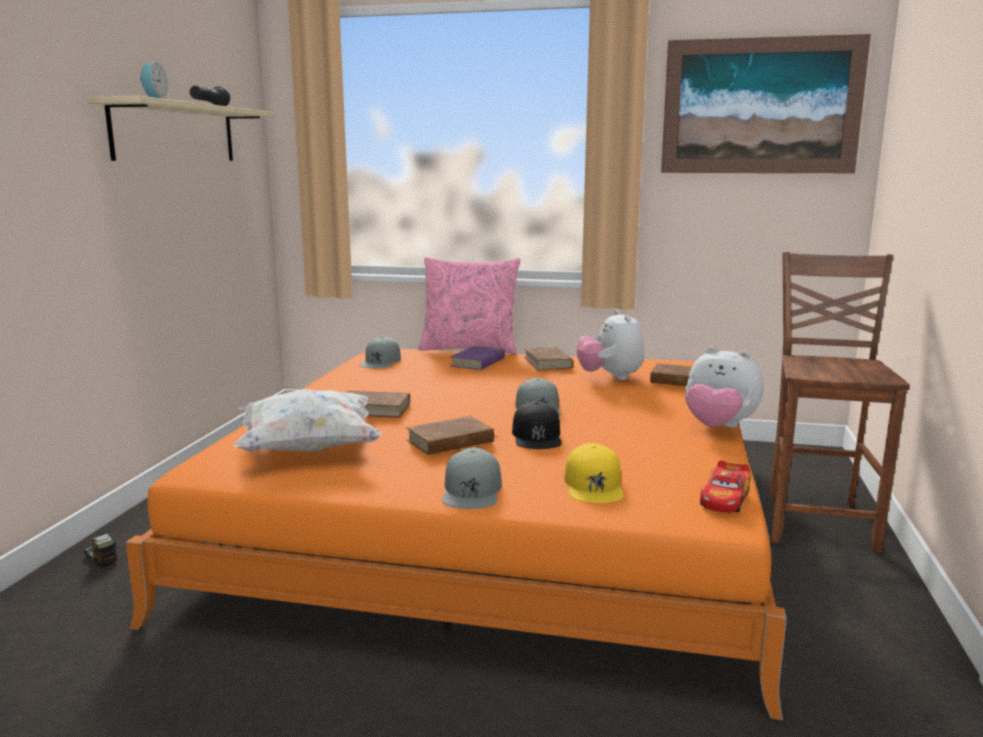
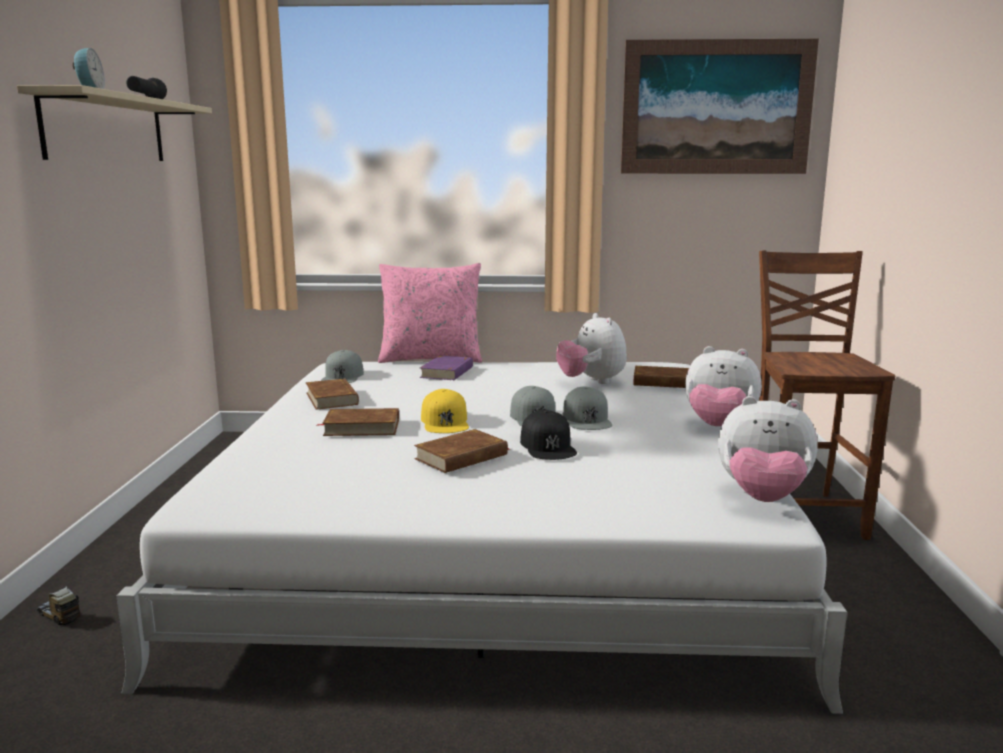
camera: 10 degrees left, 0 degrees up
(308, 449) = (310, 475): white pillow -> none
(472, 490) = (509, 507): grey cap -> grey cap (587, 419)
(498, 518) = (493, 535): orange bed -> white bed
(548, 362) = (521, 369): brown book -> brown book (332, 398)
(594, 485) = (630, 493): yellow cap -> yellow cap (445, 422)
(725, 499) = (762, 498): toy car -> plush toy

